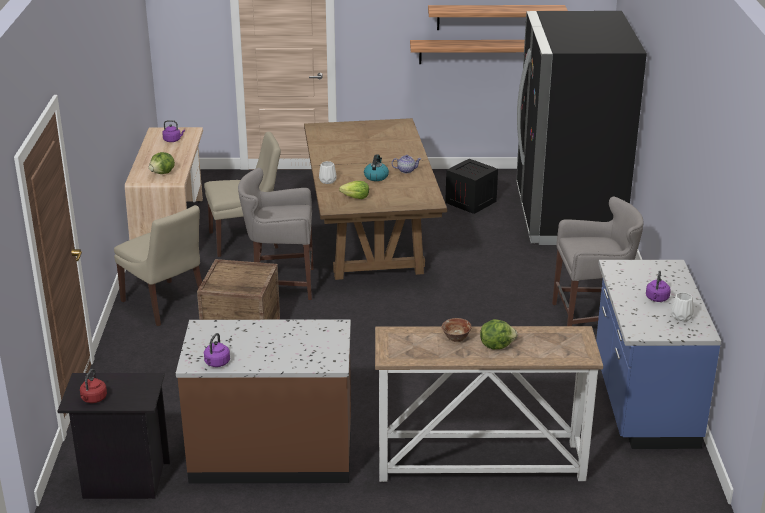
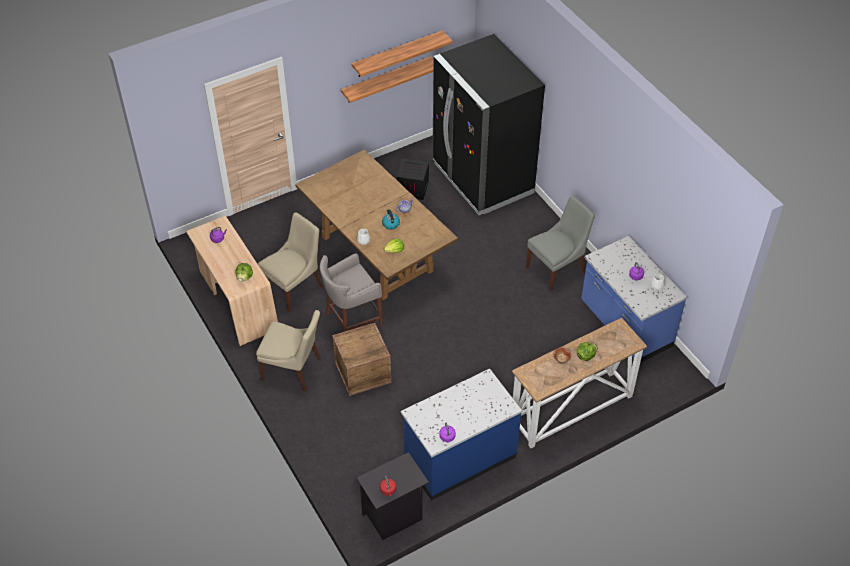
camera: 30 degrees left, 20 degrees up
(272, 454) = (459, 457): brown counter -> blue counter
(592, 318) = (557, 268): grey stool -> grey chair

